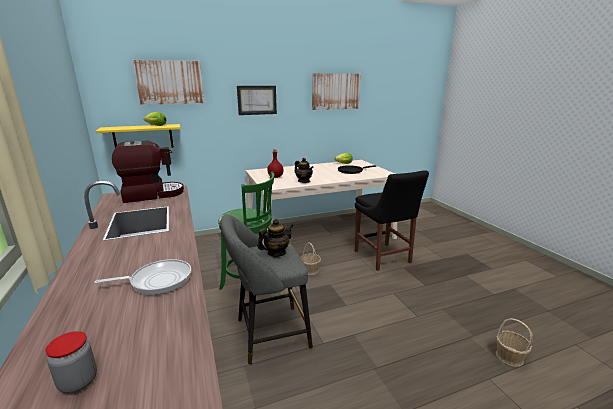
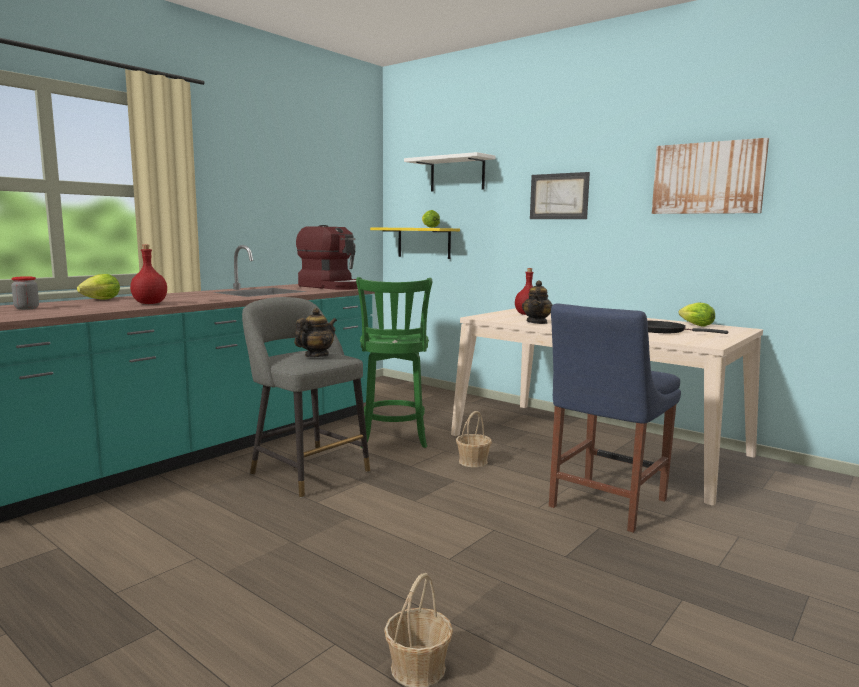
camera: 60 degrees right, 10 degrees down
(62, 313) = (99, 300): none -> lettuce
(157, 280) = (150, 303): frying pan -> red bottle
(170, 82) = (457, 174): picture -> white shelf
(276, 253) = (316, 356): teapot -> teapot turned 75 degrees counterclockwise
(383, 258) = (604, 505): black chair -> blue chair

